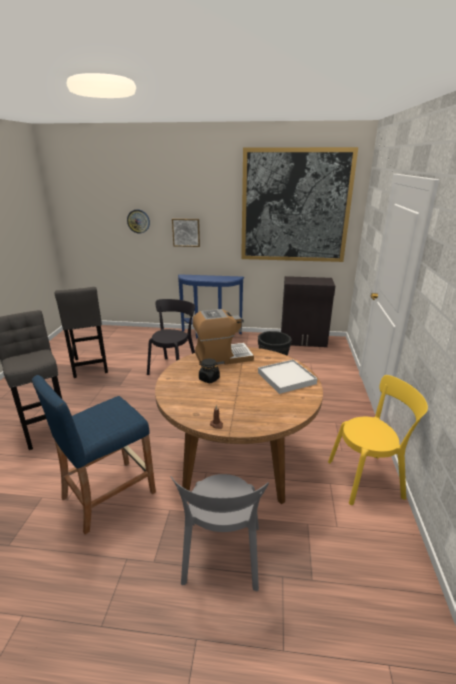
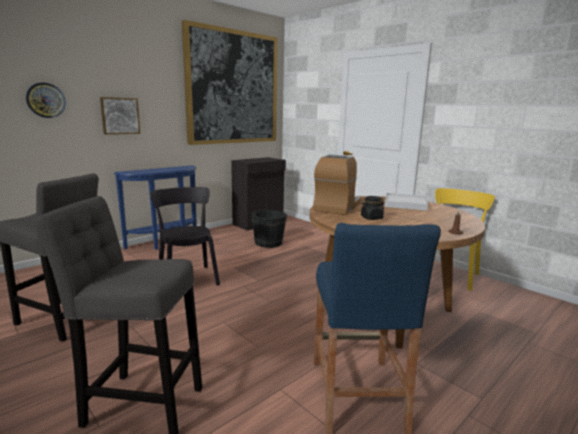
camera: 50 degrees left, 10 degrees down
(222, 558) = (496, 360): grey chair -> none

